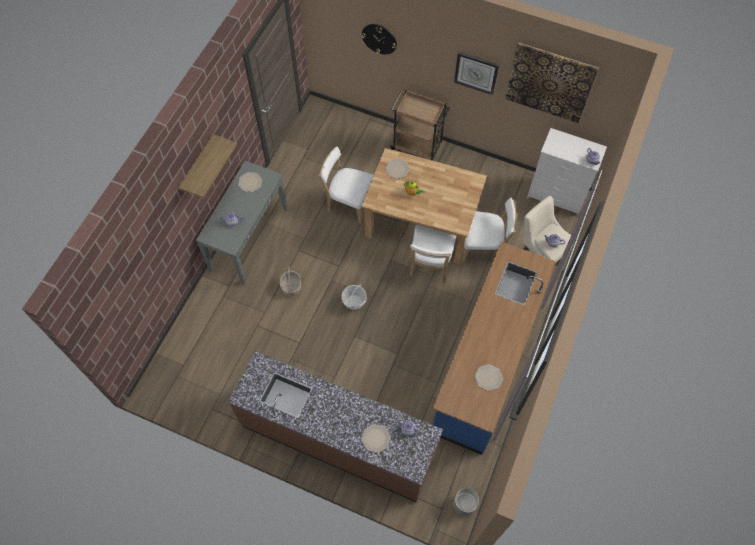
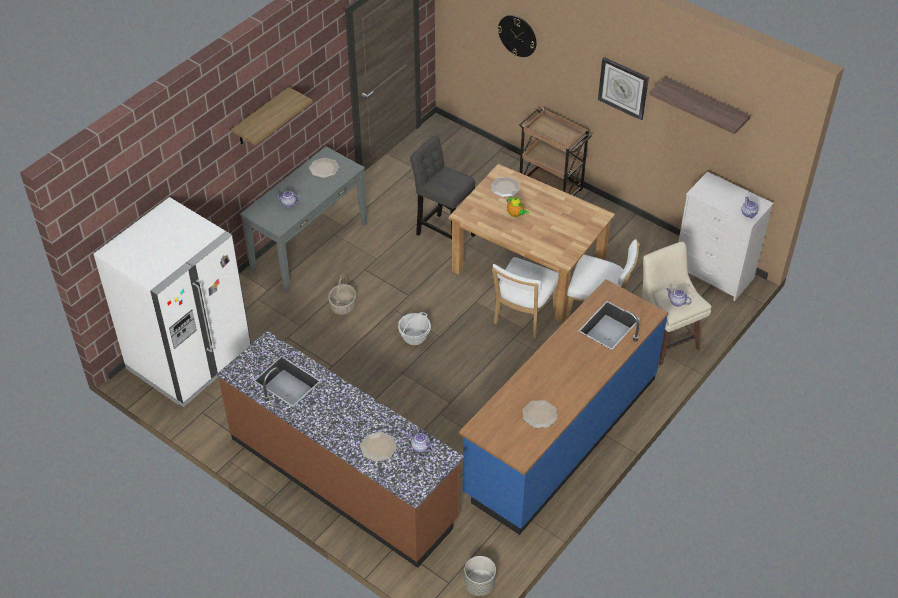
camera: 15 degrees right, 15 degrees down
(187, 363) = (189, 359): none -> white fridge
(348, 203) = (443, 232): white chair -> grey stool
(549, 83) = (705, 105): picture -> shelf

